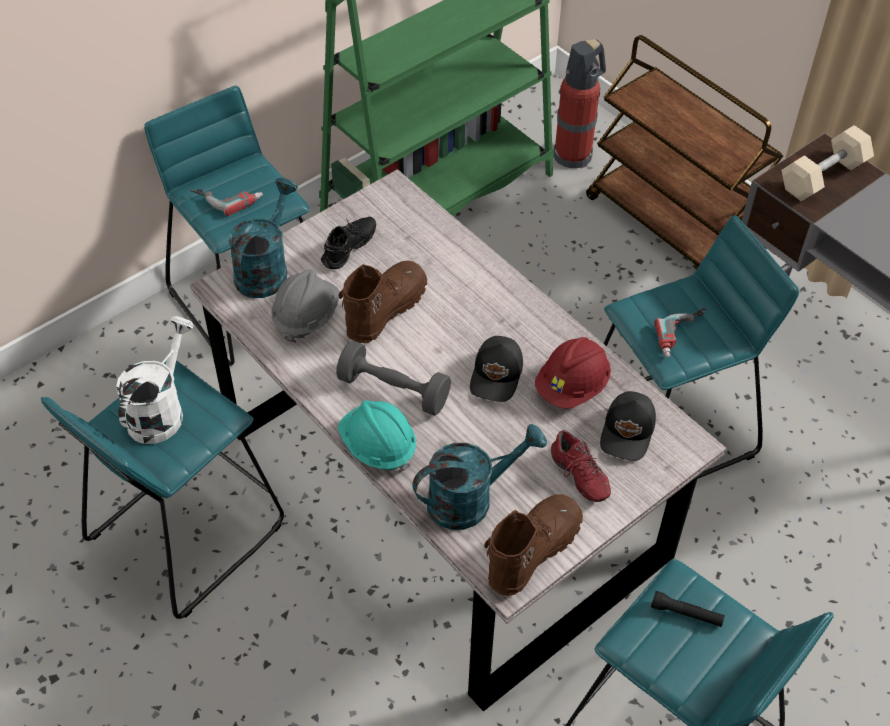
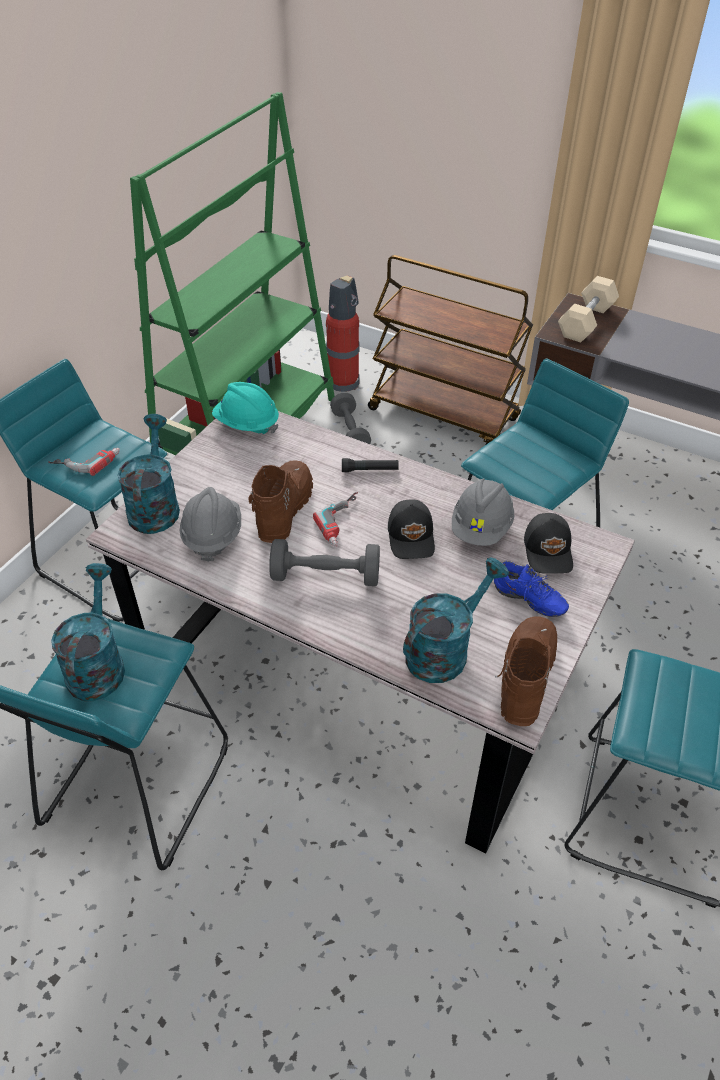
camera: 20 degrees left, 5 degrees down
(160, 410) = (98, 664): white watering can -> turquoise watering can
(351, 250) = (228, 470): black shoe -> none
(378, 446) = (335, 629): turquoise hard hat -> turquoise hard hat (247, 424)
(552, 219) = (350, 432): none -> grey dumbbell
(572, 386) = (481, 528): red hard hat -> grey hard hat
(577, 477) = (527, 601): red shoe -> blue shoe
(684, 336) = (539, 468): power drill -> power drill (345, 523)
(686, 614) = (672, 692): black flashlight -> black flashlight (369, 470)

